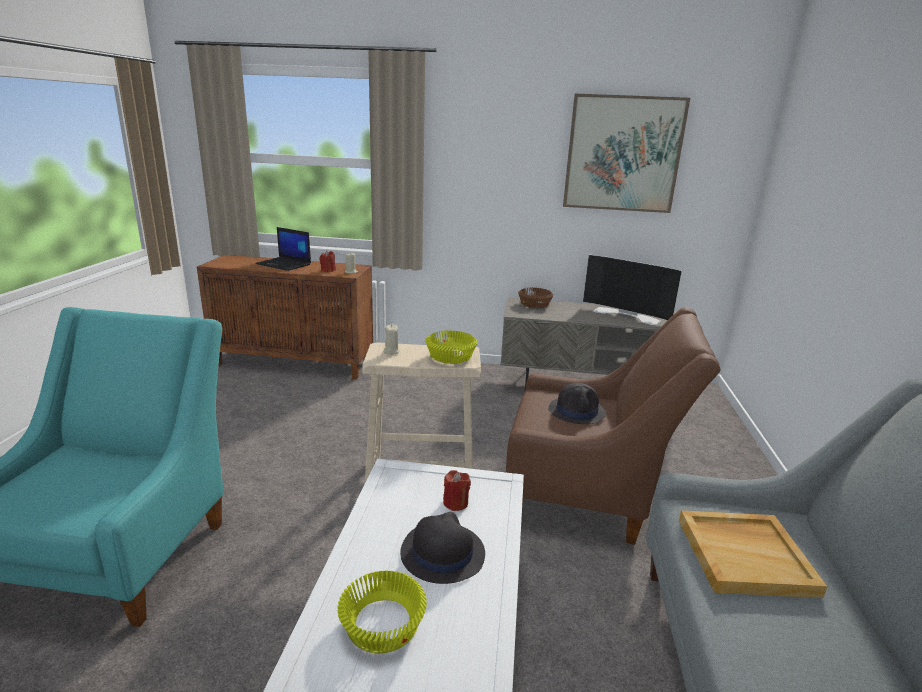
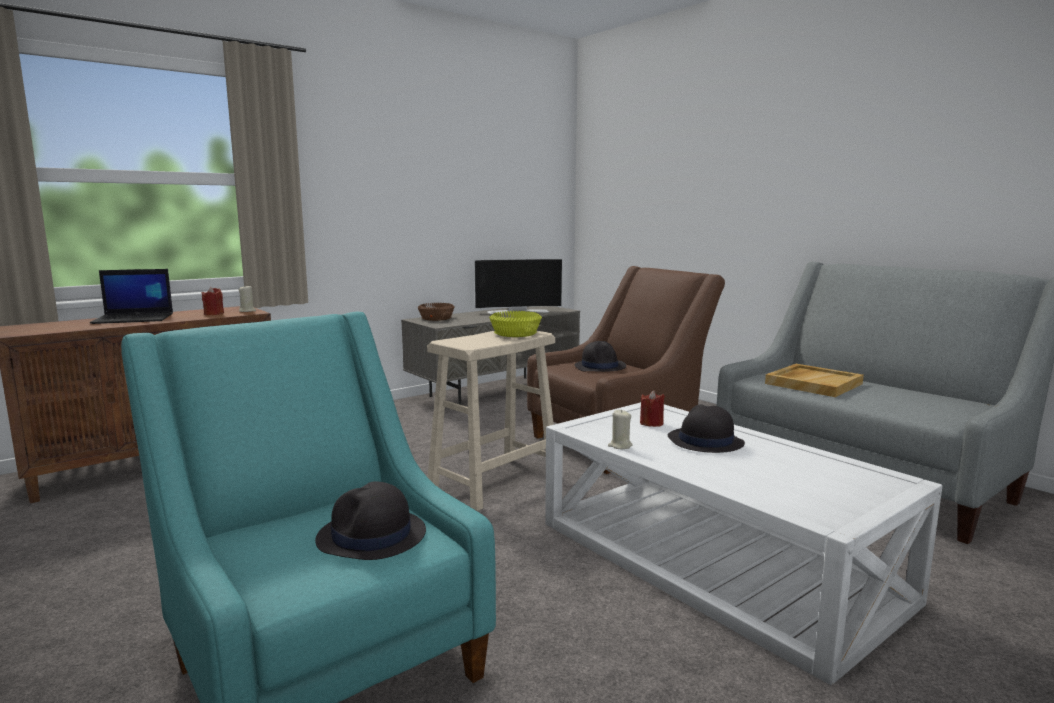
camera: 45 degrees left, 10 degrees down
(87, 493) = (371, 537): none -> black hat
(383, 625) = (761, 474): yellow bowl -> none
(391, 351) = (464, 341): beige candle -> beige candle (620, 446)
(623, 154) = (480, 165): picture -> none

